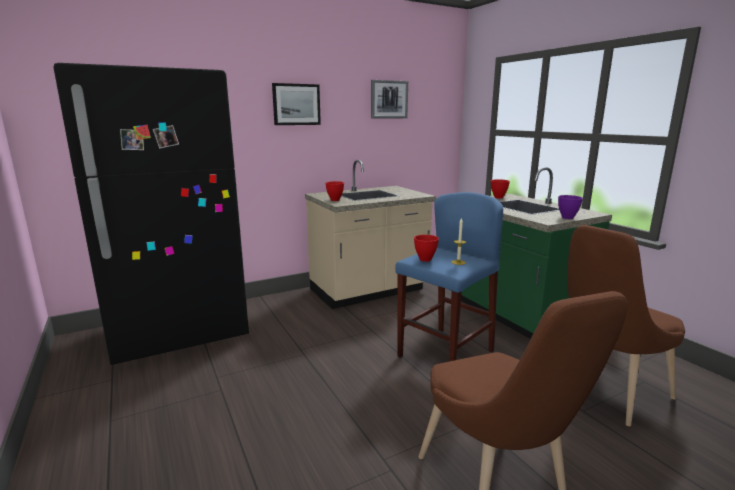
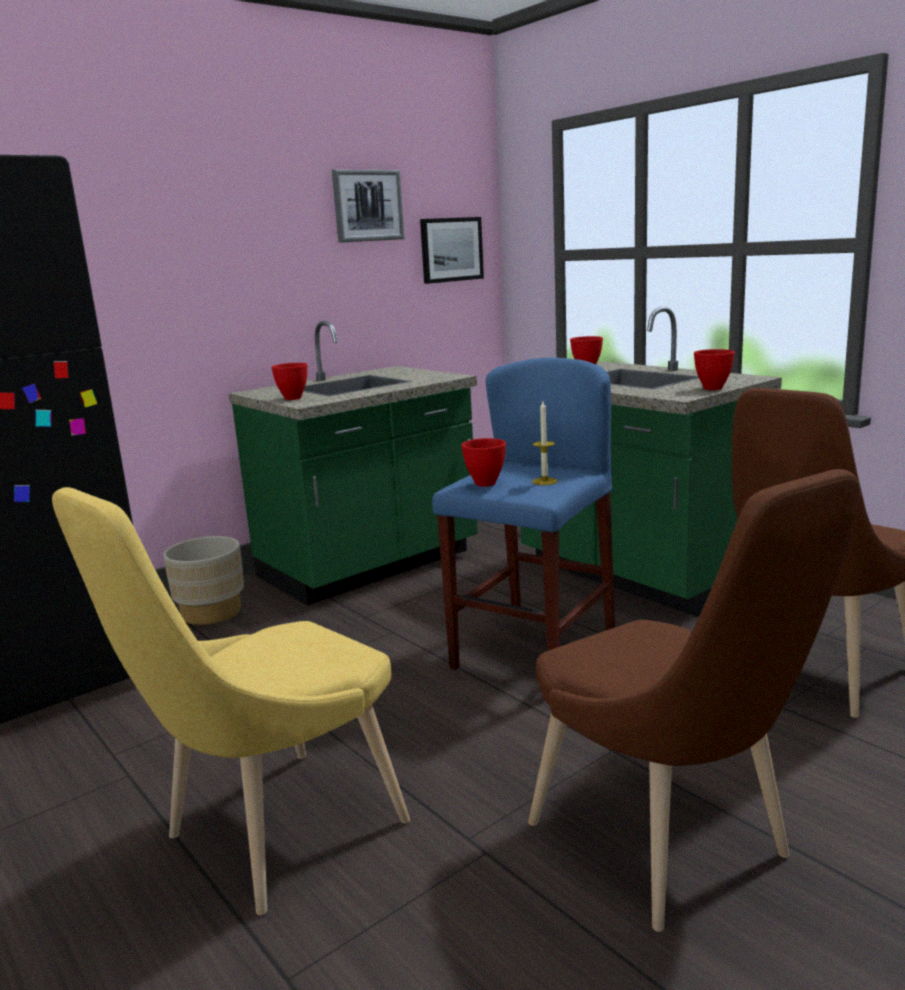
camera: 10 degrees left, 0 degrees up
(282, 438) = (272, 836): none -> yellow chair
(283, 306) = (211, 612): none -> beige planter
(296, 104) = (196, 222): picture -> picture (451, 249)
(369, 291) = (370, 565): beige counter -> green counter
(567, 218) = (712, 388): purple bowl -> red bowl

